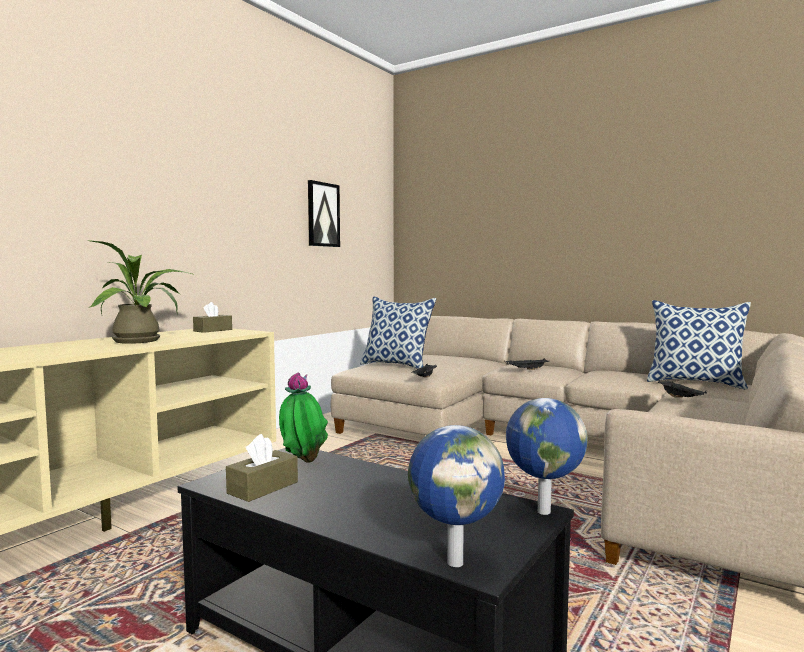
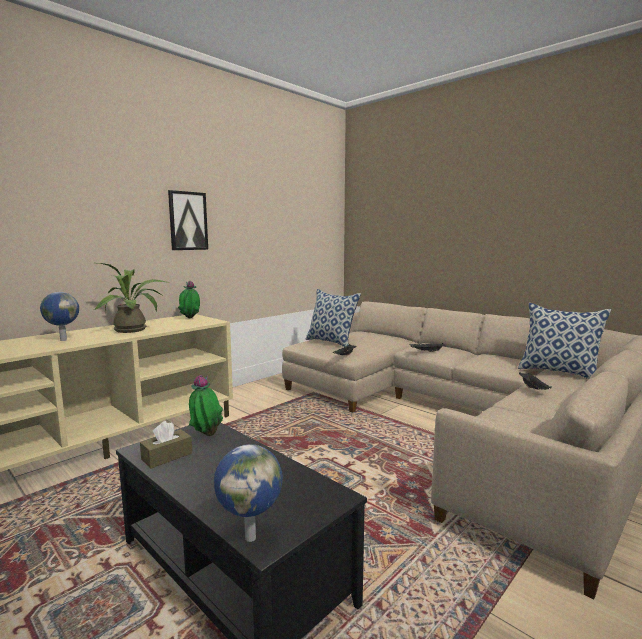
camera: 10 degrees right, 5 degrees up
(213, 330) = (190, 318): brown tissue box -> potted plant
(323, 214) = (283, 226): picture -> picture (188, 221)
(542, 511) = (341, 497): globe -> globe (63, 340)

